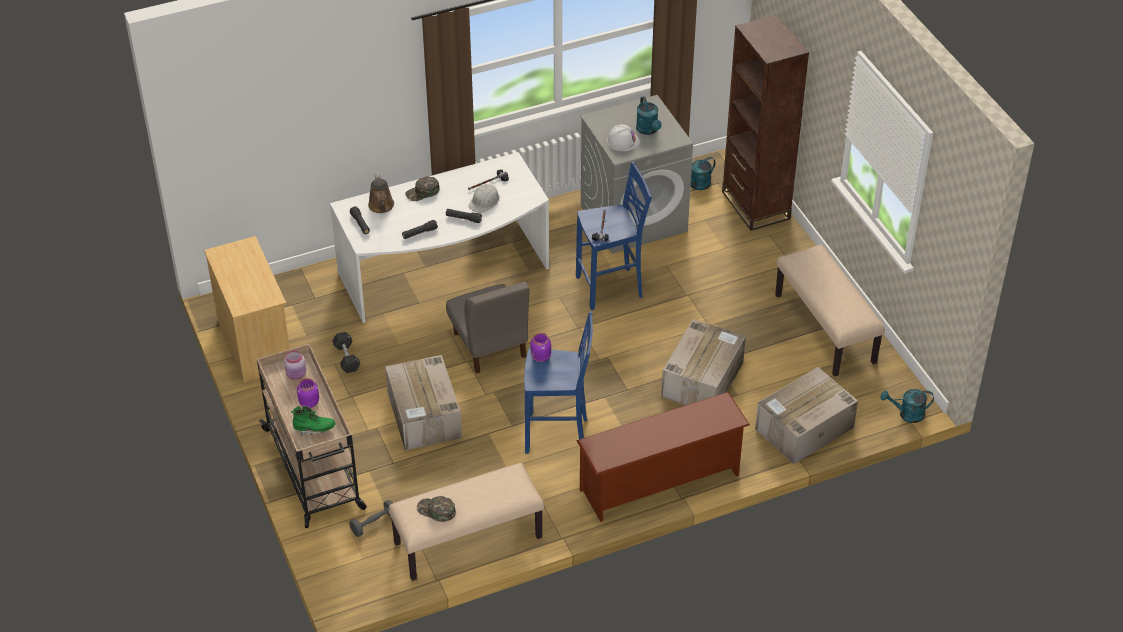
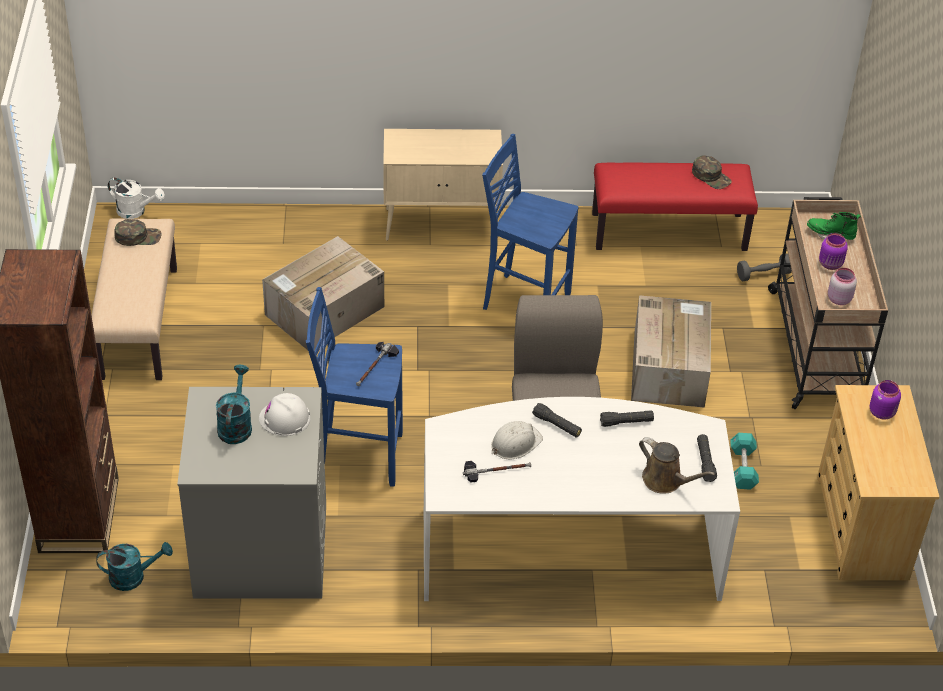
camera: 160 degrees left, 0 degrees up
(346, 358) = (742, 468): black dumbbell -> turquoise dumbbell
(381, 206) = (665, 480): brown watering can -> brown watering can turned 120 degrees clockwise
(422, 192) = (597, 485): green cap -> green cap (138, 236)
(468, 541) = (669, 231): beige bench -> red bench
(540, 357) = (543, 234): purple jar -> purple jar (882, 412)
(660, 483) = (442, 225): brown shoe rack -> beige cabinet
(803, 429) = (255, 230): cardboard box -> none
(907, 414) = (136, 211): turquoise watering can -> white watering can

